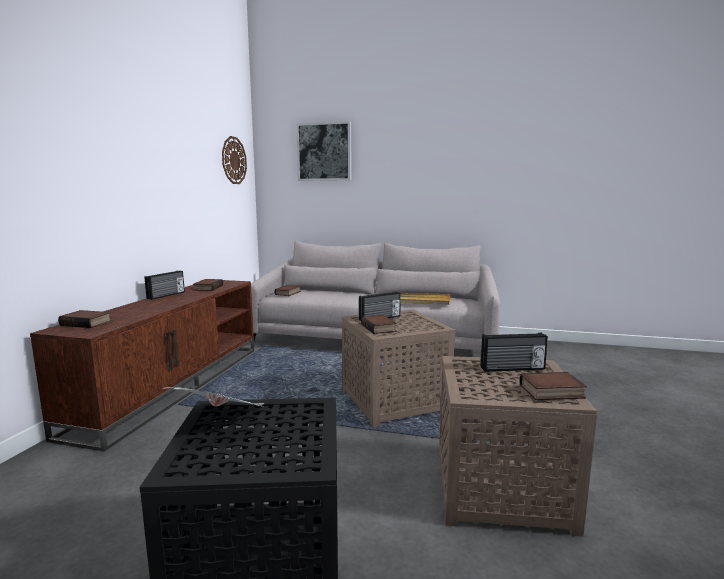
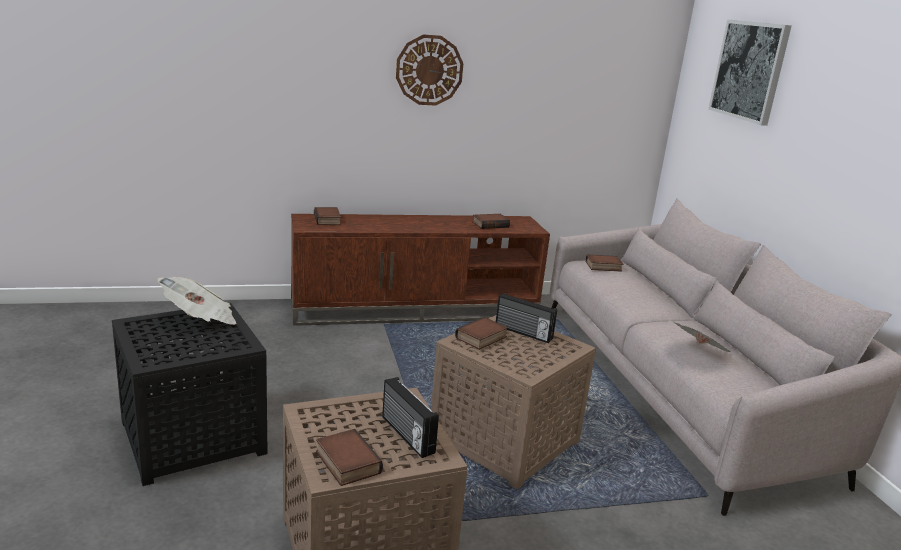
camera: 60 degrees right, 10 degrees up
(166, 295) = (439, 218): radio -> none
(234, 160) = (625, 68): wall clock -> wall clock (429, 70)
(420, 301) = (699, 354): beige tray -> newspaper

